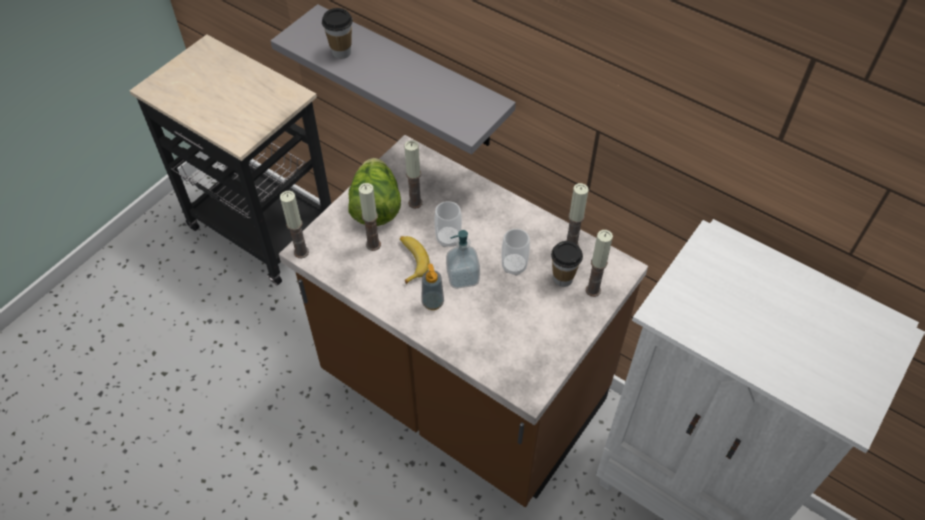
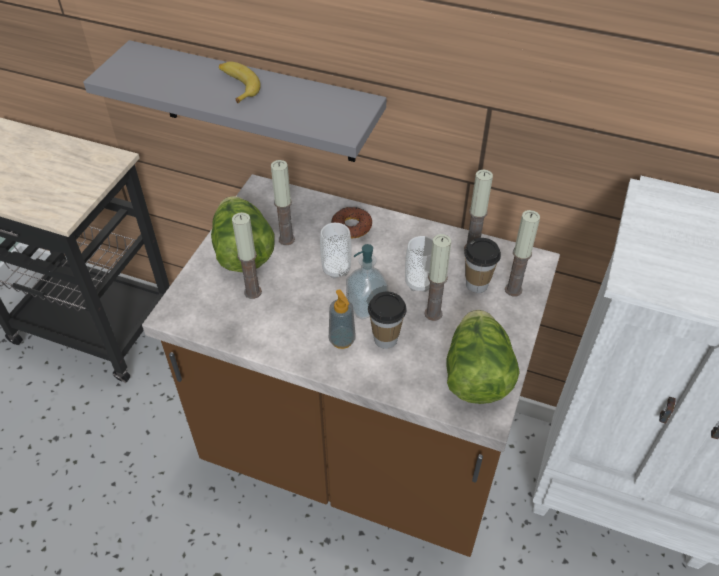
camera: 15 degrees left, 5 degrees down
(301, 252) = (169, 317): candle -> candle (433, 313)
(341, 52) = (172, 80): cup -> cup (385, 339)
(411, 260) = (302, 300): banana -> banana (237, 86)
(474, 202) = (351, 226): none -> donut
(532, 357) = (475, 375): none -> lettuce

